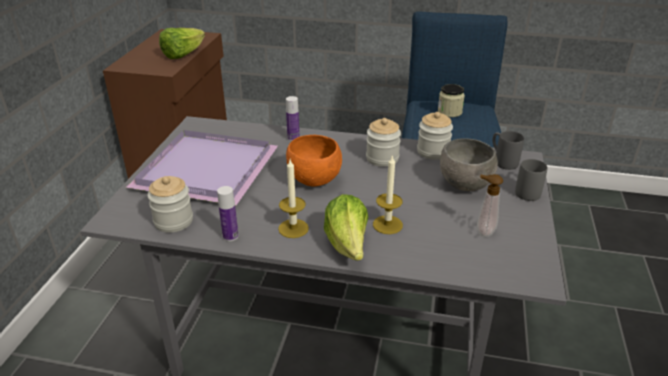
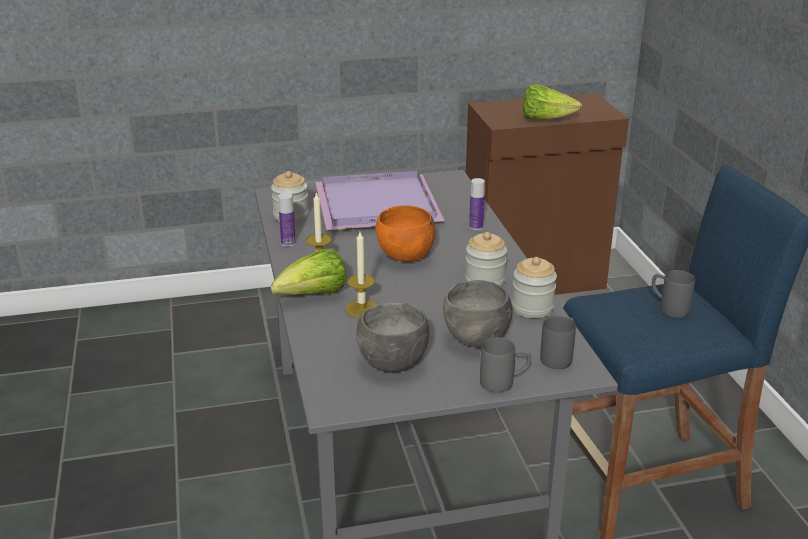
camera: 65 degrees right, 5 degrees down
(449, 112) = (668, 308): jar -> grey mug
(483, 232) = (392, 363): soap dispenser -> grey bowl

